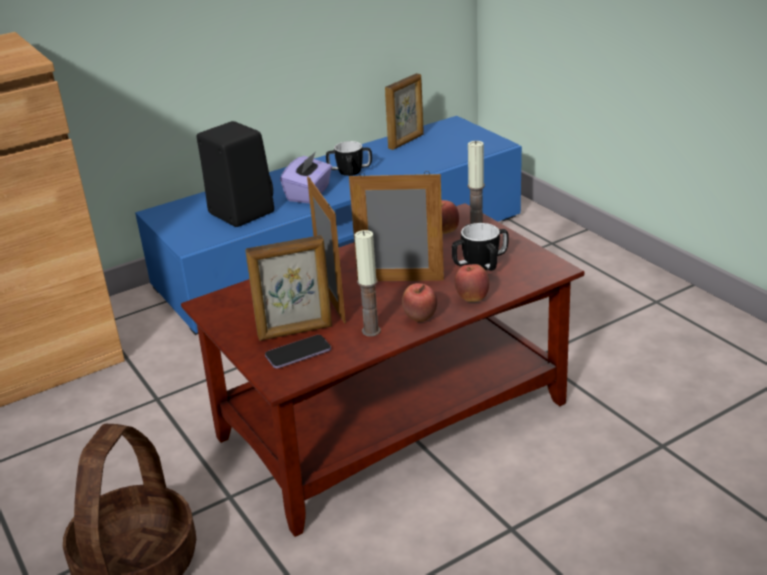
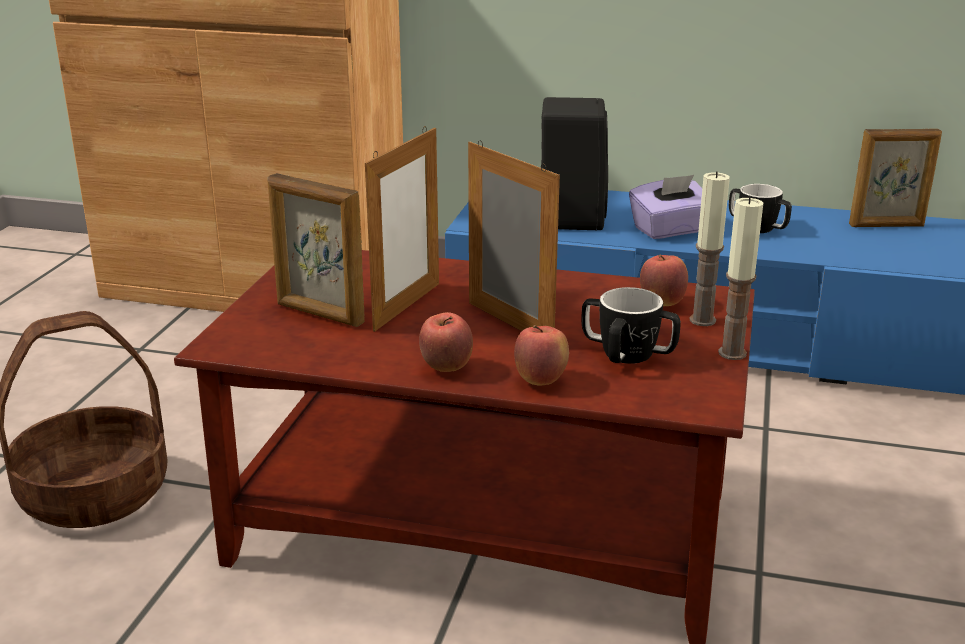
camera: 45 degrees right, 5 degrees down
(298, 353) = (280, 332): phone -> none
(371, 331) = (378, 351): candle -> candle (732, 353)

